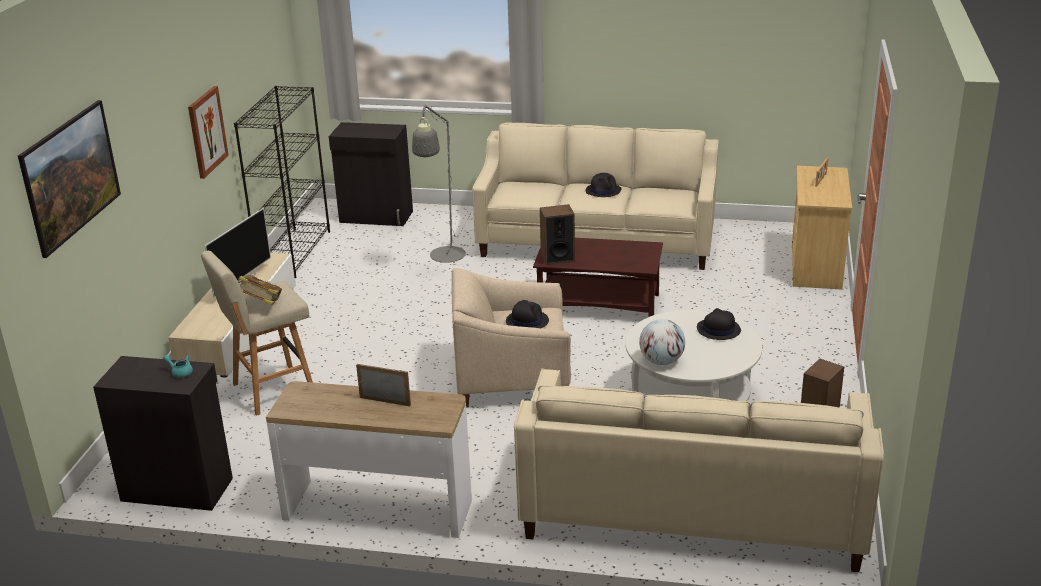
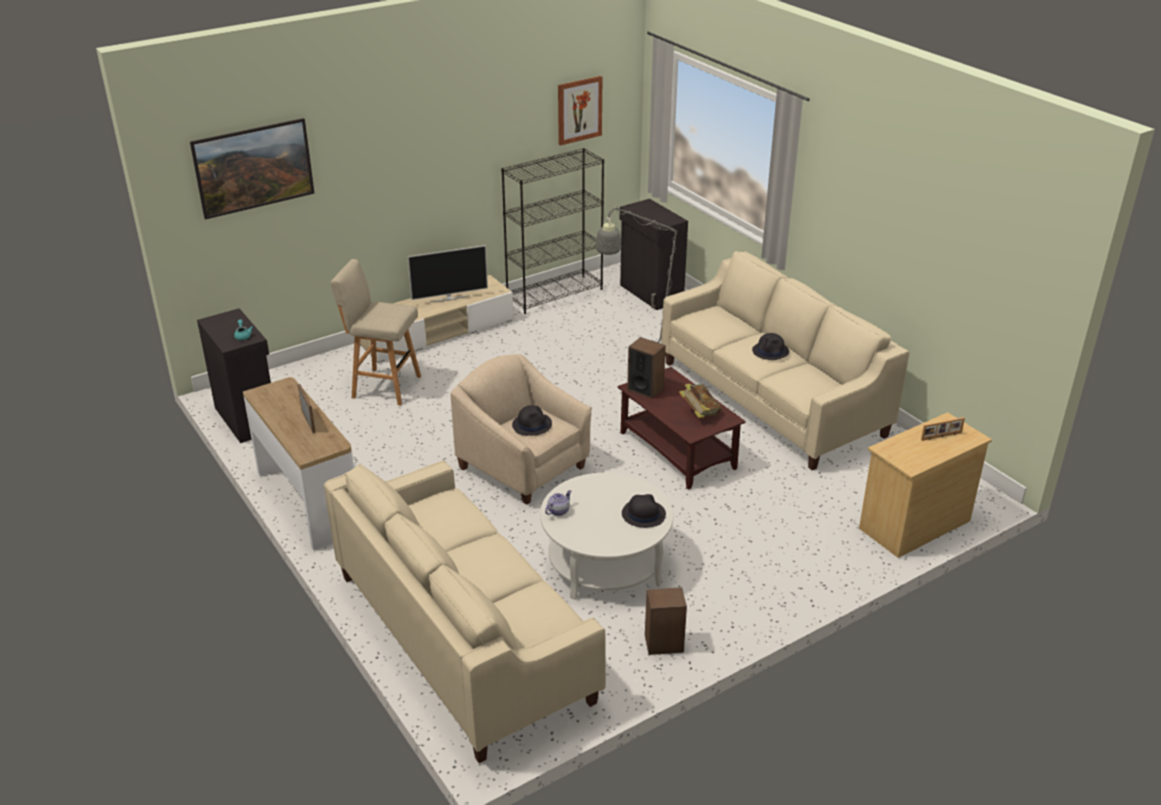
camera: 45 degrees right, 5 degrees up
(207, 131) = (461, 168): picture -> picture (579, 110)
(261, 304) = (371, 316): book -> book (699, 413)
(661, 361) = (558, 511): globe -> teapot

